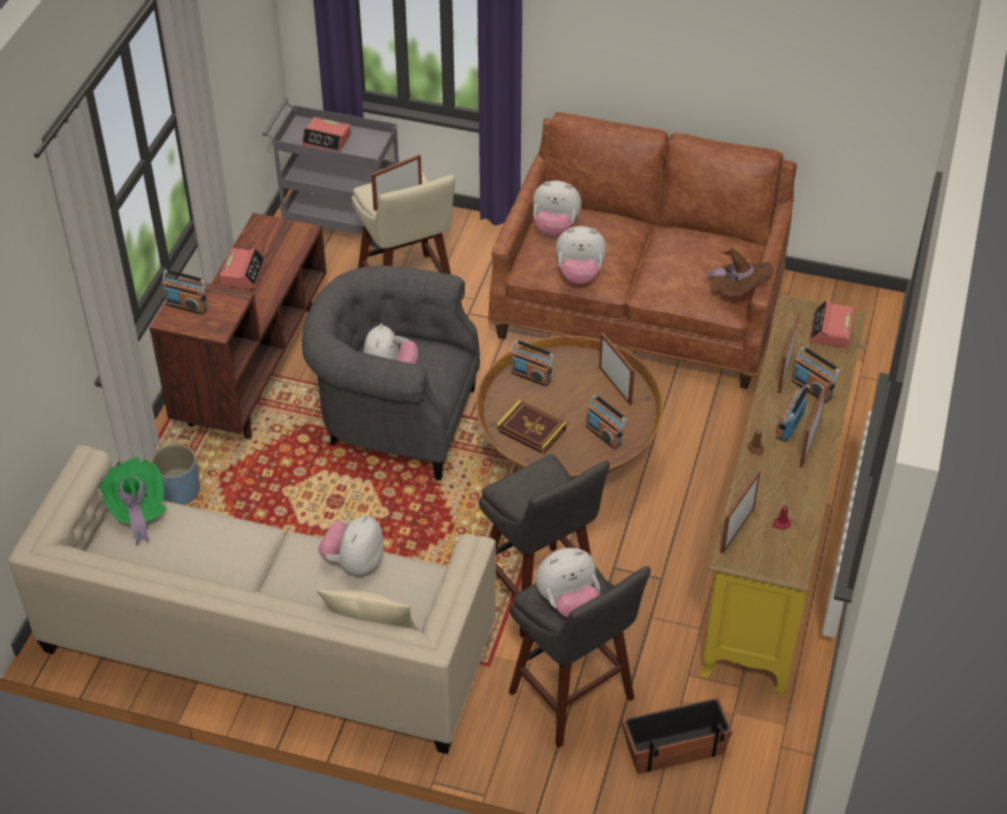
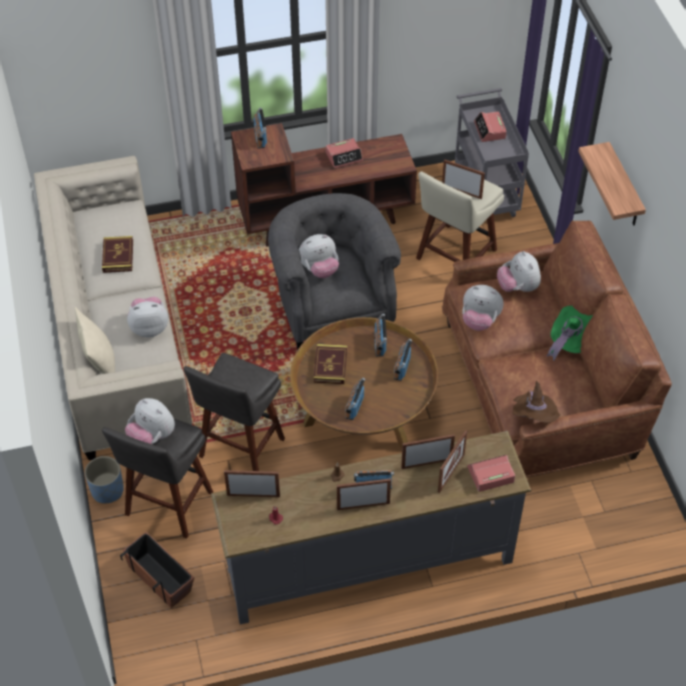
camera: 60 degrees right, 5 degrees up
(137, 511) = (126, 212): green hat -> green hat (570, 341)
(179, 491) = (204, 236): blue planter -> blue planter (107, 490)
(207, 548) = (118, 256): none -> book
(579, 274) = (479, 320): plush toy -> plush toy turned 45 degrees counterclockwise
(598, 35) = (624, 187): none -> shelf
(615, 385) = (405, 393): picture frame -> picture frame (451, 473)
(773, 545) = (369, 564): yellow cabinet -> grey cabinet
(812, 388) = (420, 486): radio -> radio (401, 368)

